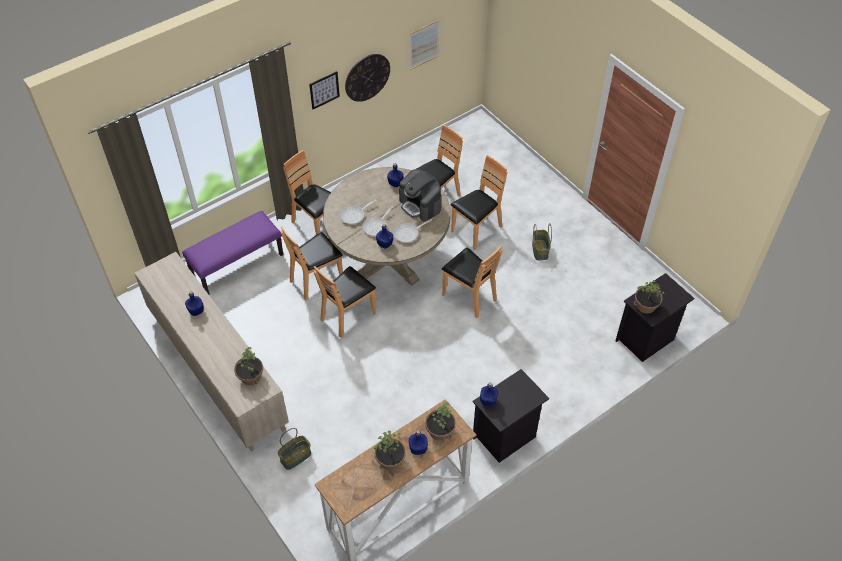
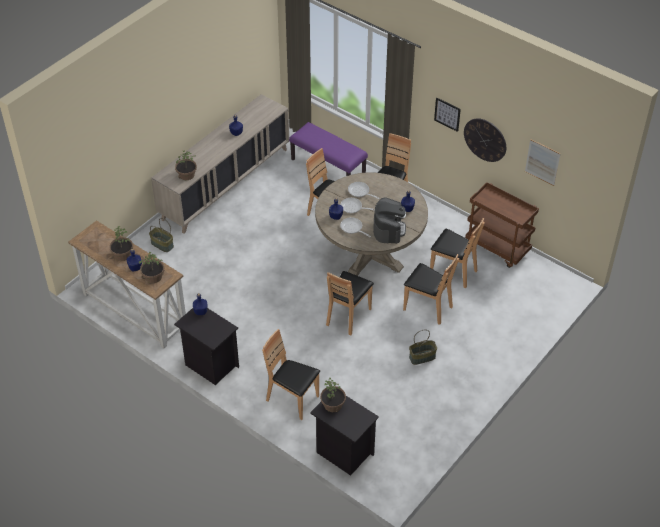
camera: 75 degrees right, 5 degrees down
(348, 315) = (300, 243): brown chair -> brown chair (292, 399)
(416, 158) = (498, 248): none -> brown cart
(420, 205) = (388, 229): coffee machine -> coffee machine turned 150 degrees clockwise

